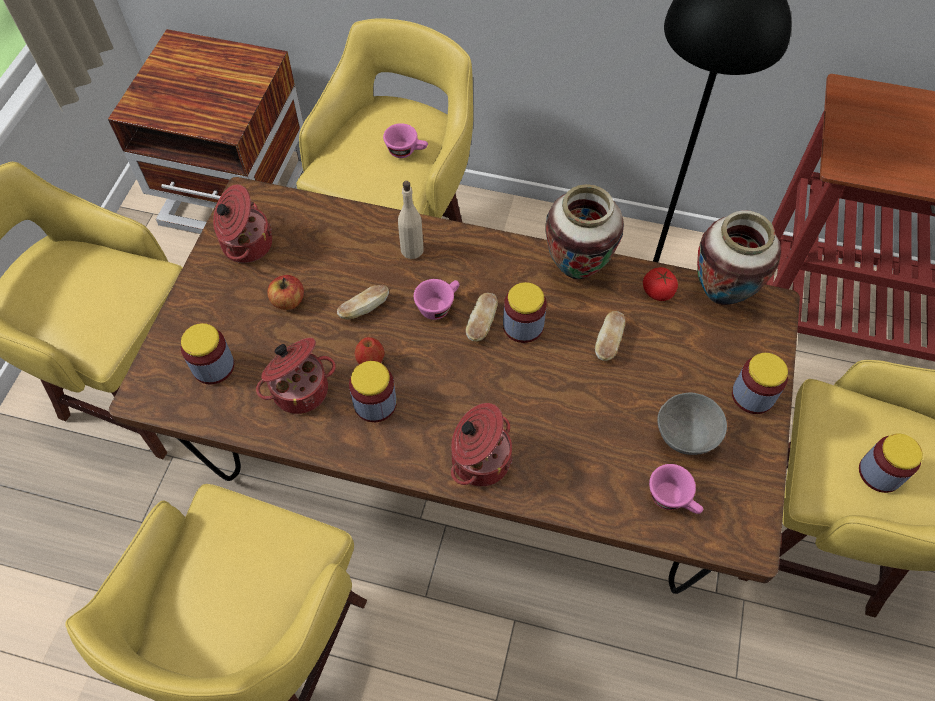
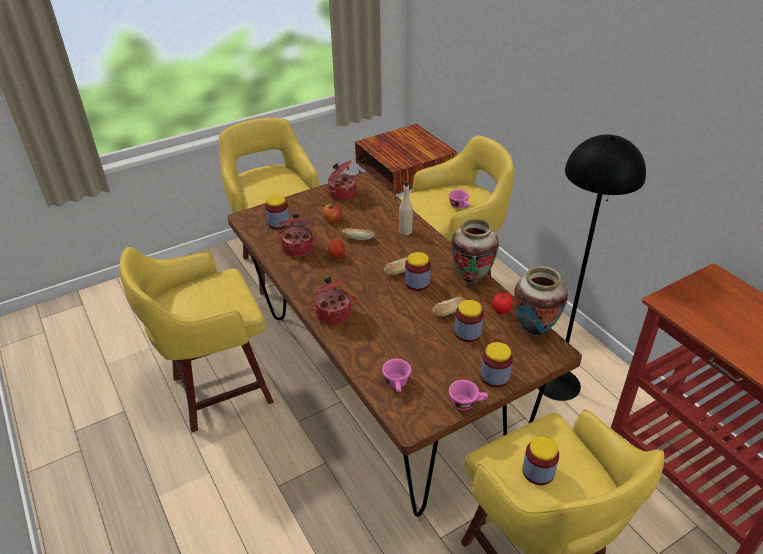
camera: 45 degrees right, 20 degrees down
(375, 403) = (319, 270): jar -> jar (467, 333)
(438, 305) = (390, 255): pink cup -> pink cup (467, 403)
(684, 439) = (435, 368): grey bowl -> none

